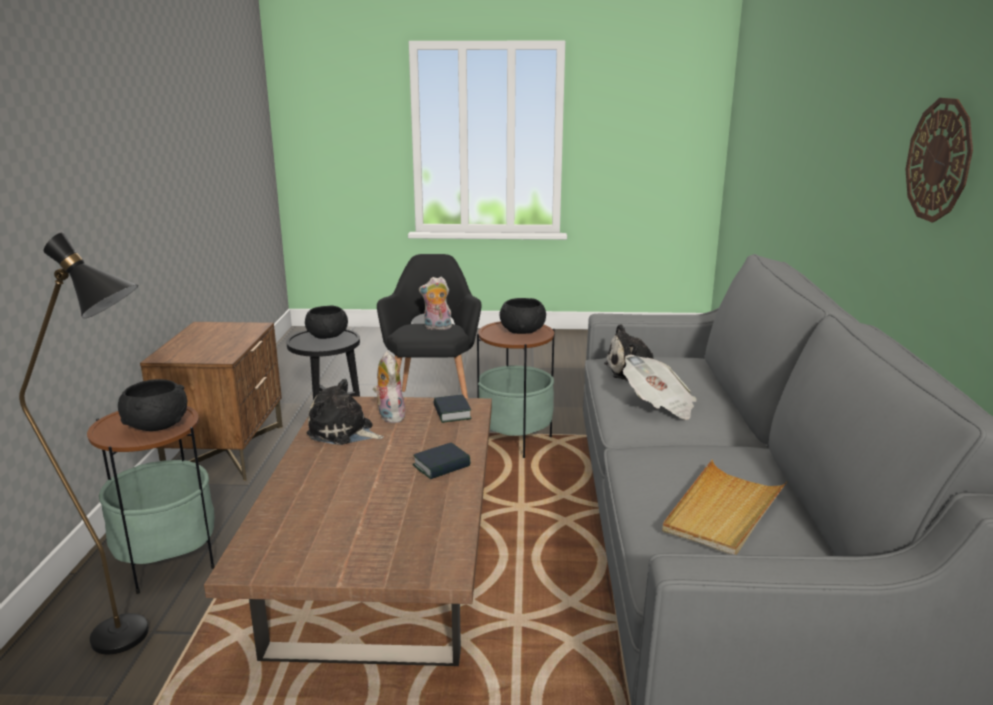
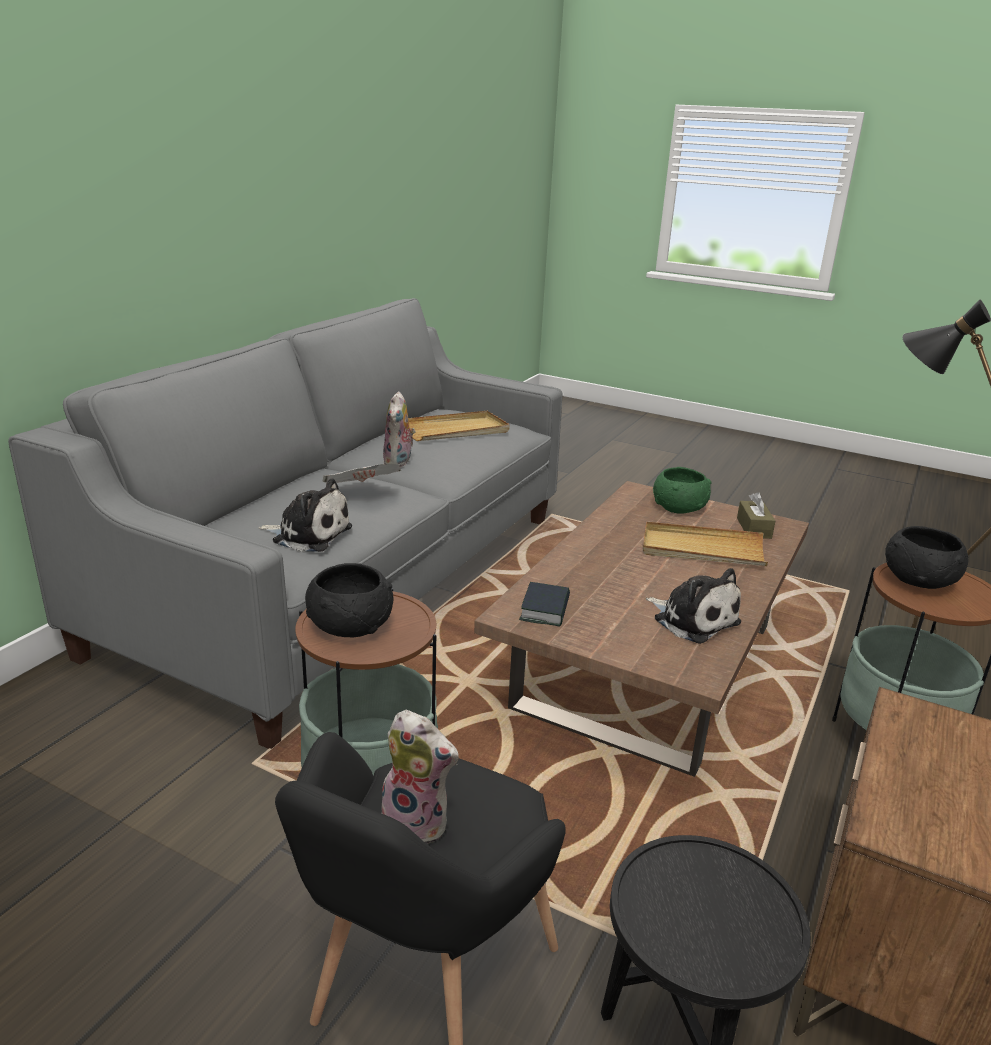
camera: 155 degrees left, 5 degrees up
(283, 547) = (754, 528): none -> brown tissue box
(327, 335) = (696, 924): black bowl -> none
(343, 498) = (702, 549): none -> beige tray
(382, 554) = (678, 507): none -> green bowl
(389, 416) = (627, 628): plush toy -> plush toy (399, 462)
(441, 466) = (599, 553): book -> none
(939, 160) = (209, 192): wall clock -> none

